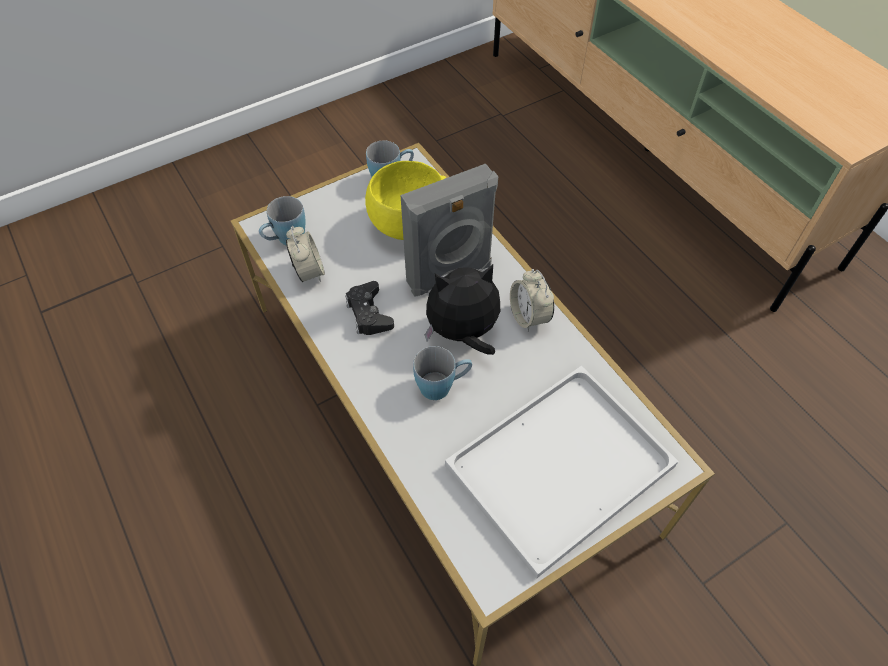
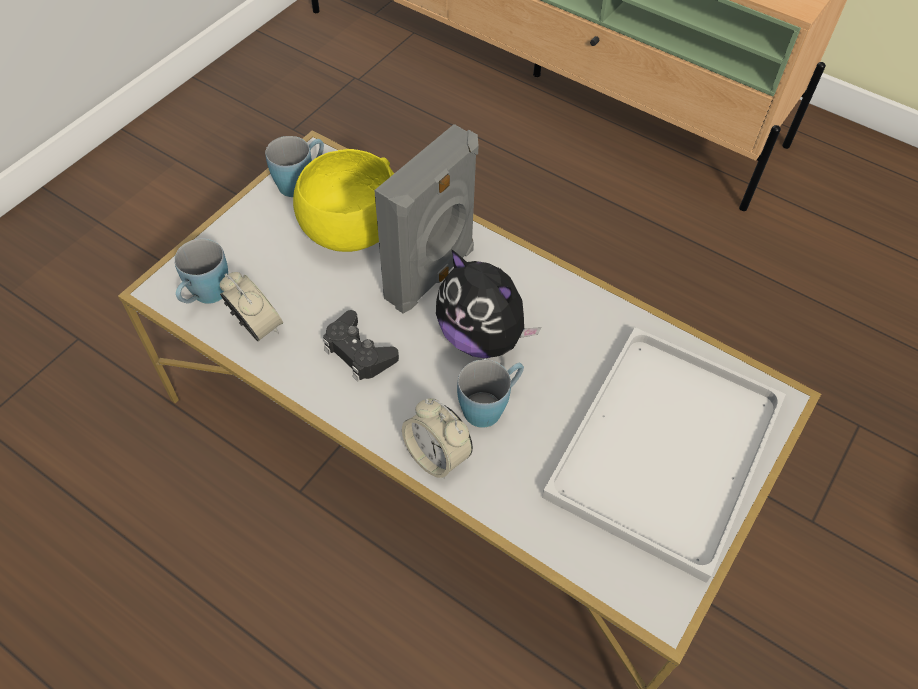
camera: 25 degrees left, 0 degrees up
(463, 333) = (482, 337): plush toy -> plush toy turned 105 degrees counterclockwise
(529, 316) = (545, 293): alarm clock -> alarm clock (437, 456)

